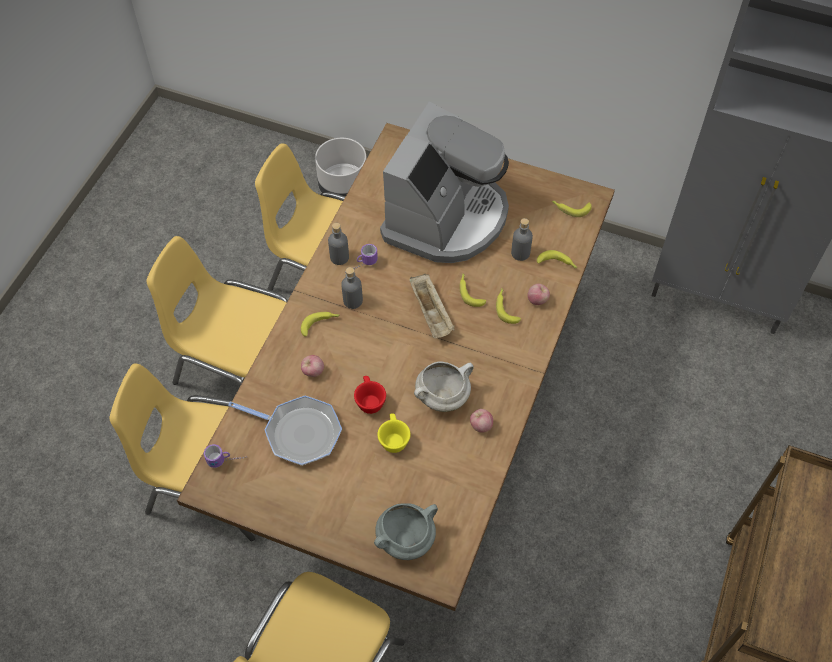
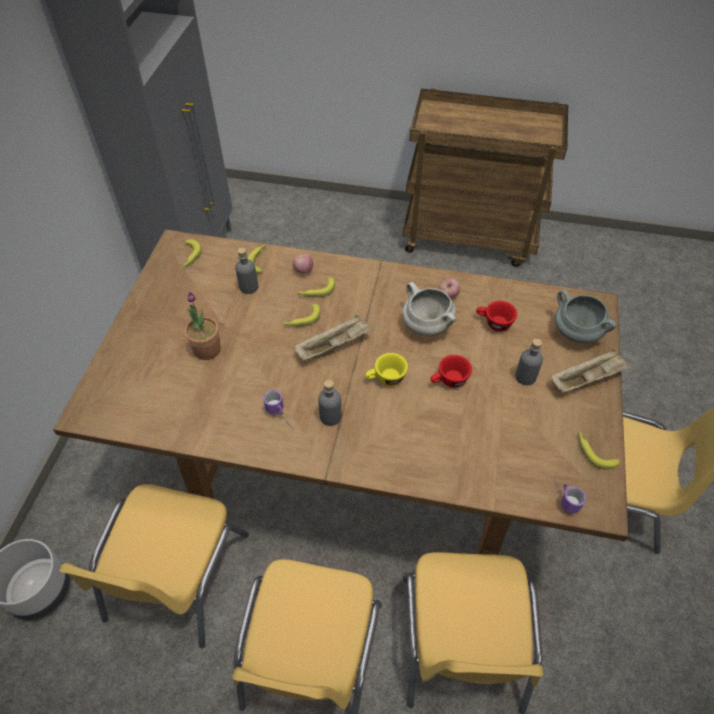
camera: 100 degrees left, 5 degrees down
(298, 432) = (505, 435): frying pan -> none
(313, 372) = (430, 437): apple -> none
(320, 324) = (368, 442): banana -> banana (593, 452)
(339, 257) = (271, 441): grey bottle -> grey bottle (525, 377)
(343, 527) = (587, 379): none -> beige tray
(393, 438) = (483, 356): yellow cup -> yellow cup (385, 379)
(433, 460) = (493, 323): none -> red cup
(446, 218) = (207, 350): coffee machine -> potted plant

